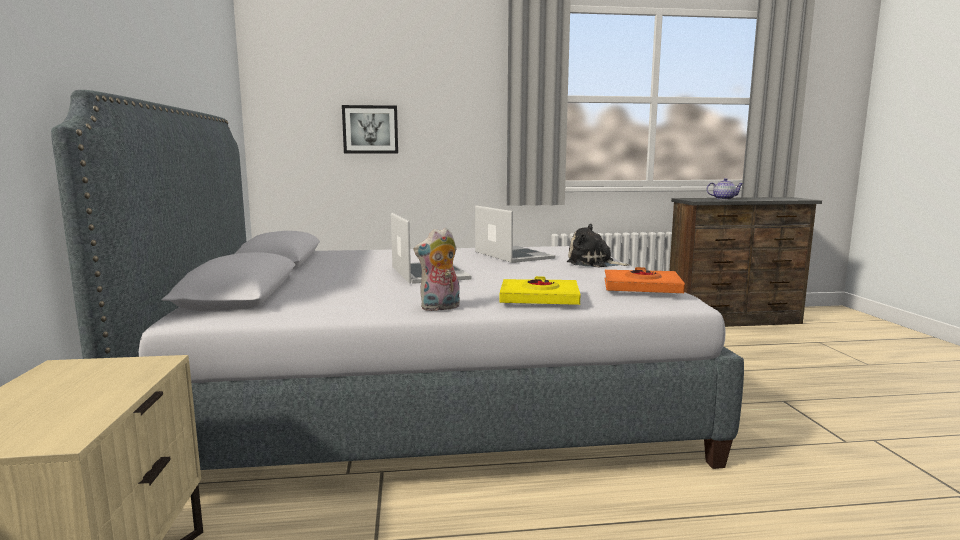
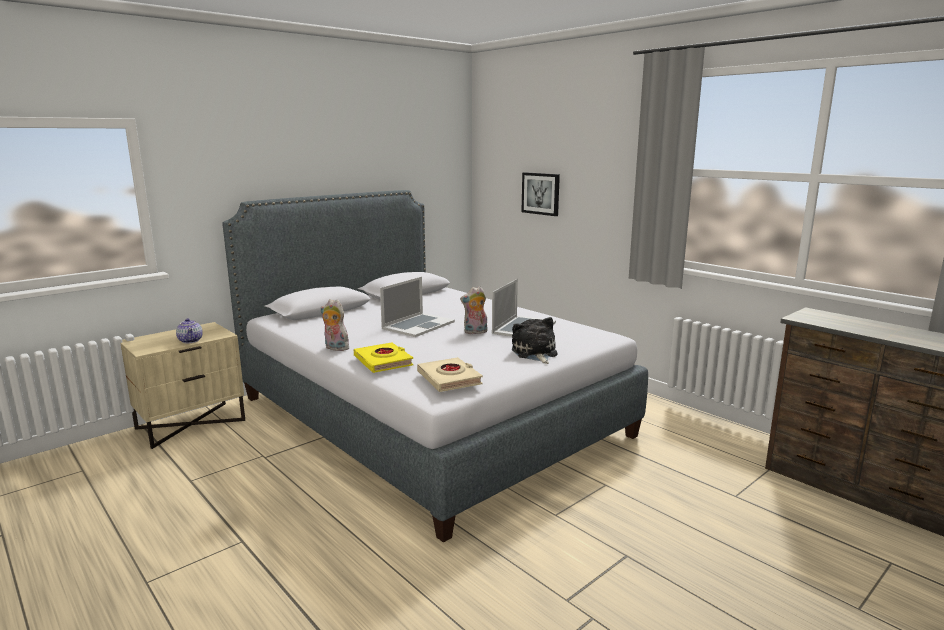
camera: 55 degrees right, 5 degrees up
(494, 266) = (475, 332): none -> plush toy
(641, 287) = (449, 379): orange book -> beige book
(723, 199) = (857, 324): teapot -> teapot (190, 340)

